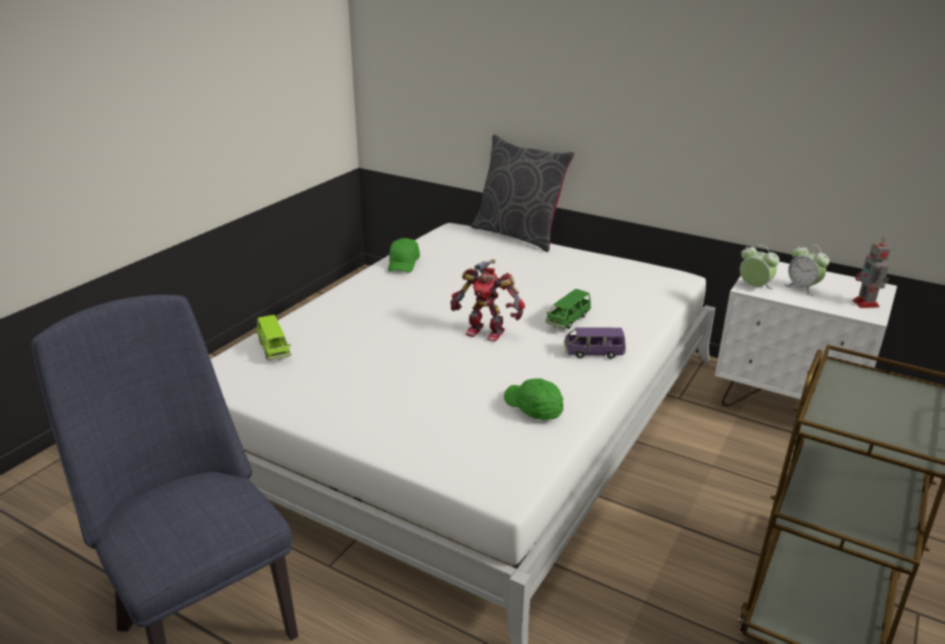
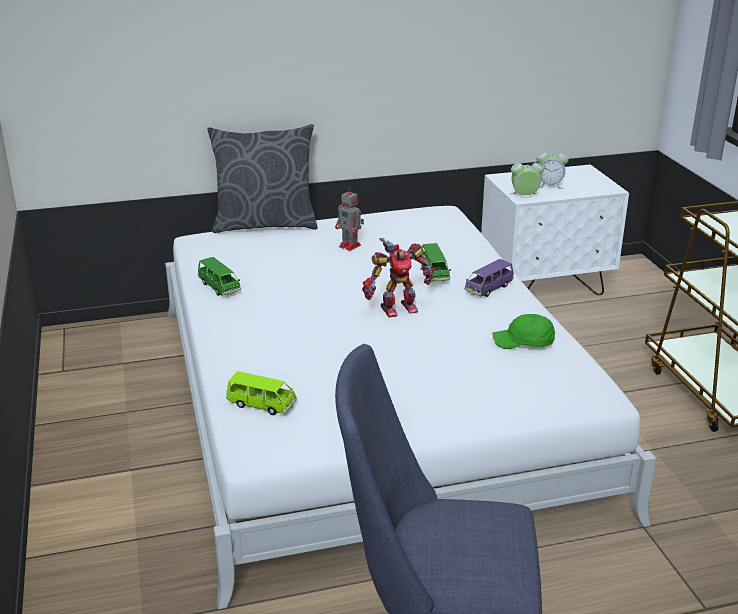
camera: 45 degrees left, 0 degrees up
(403, 264) = (219, 287): green cap -> green toy car
(866, 304) = (597, 183): toy robot -> toy robot (350, 246)

